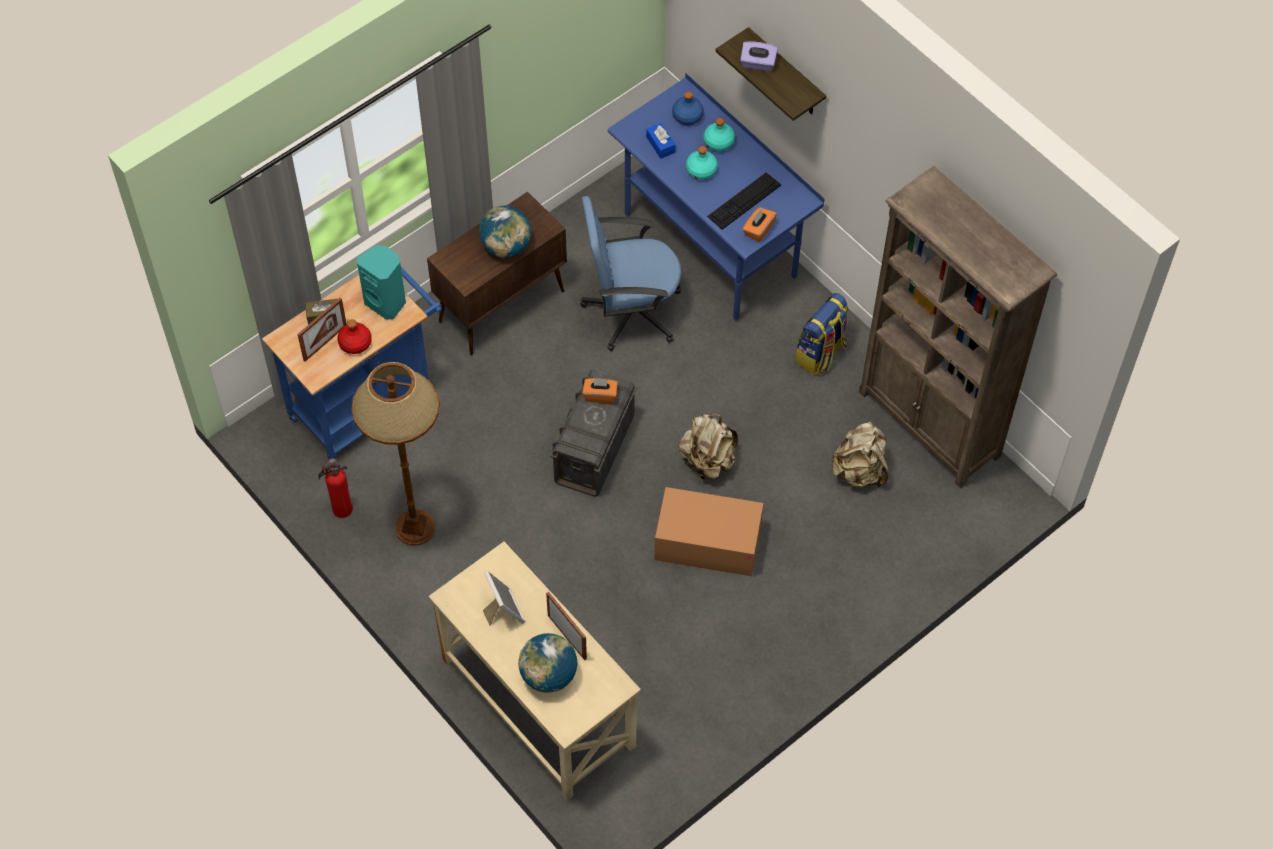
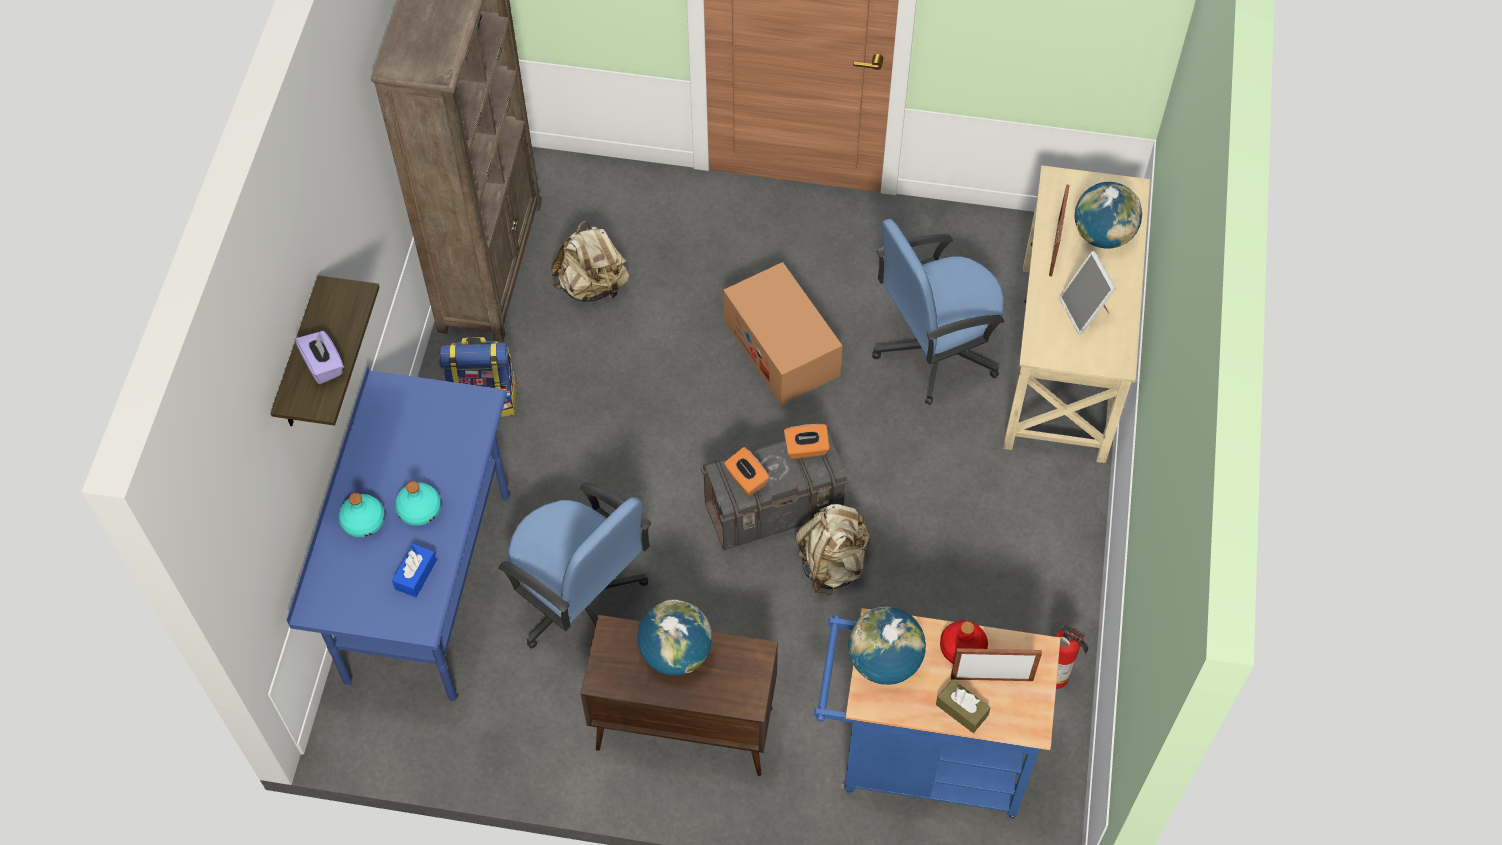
camera: 130 degrees left, 0 degrees up
(386, 302) = (884, 661): turquoise speaker -> globe
(415, 527) = (1007, 594): brown floor lamp -> none
(503, 611) = (1085, 312): picture frame -> picture frame turned 45 degrees counterclockwise
(620, 631) = (934, 350): none -> blue office chair
(687, 116) = (349, 578): blue bottle -> none
(708, 461) = (695, 407): beige backpack -> beige backpack (833, 563)
(744, 201) = (428, 441): keyboard -> none
(758, 230) = (458, 402): orange tissue box -> orange tissue box (806, 449)

